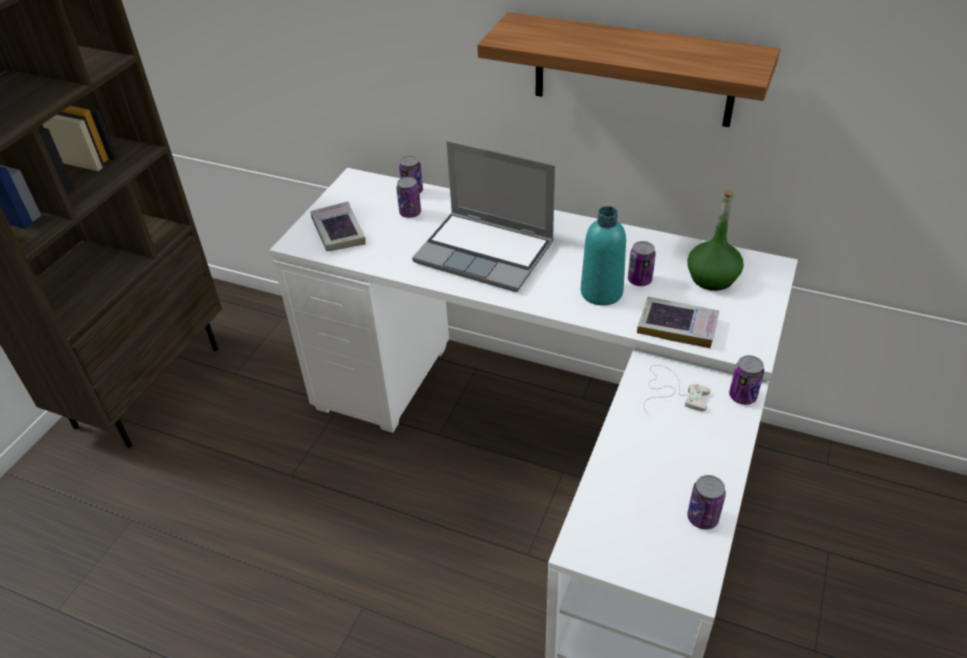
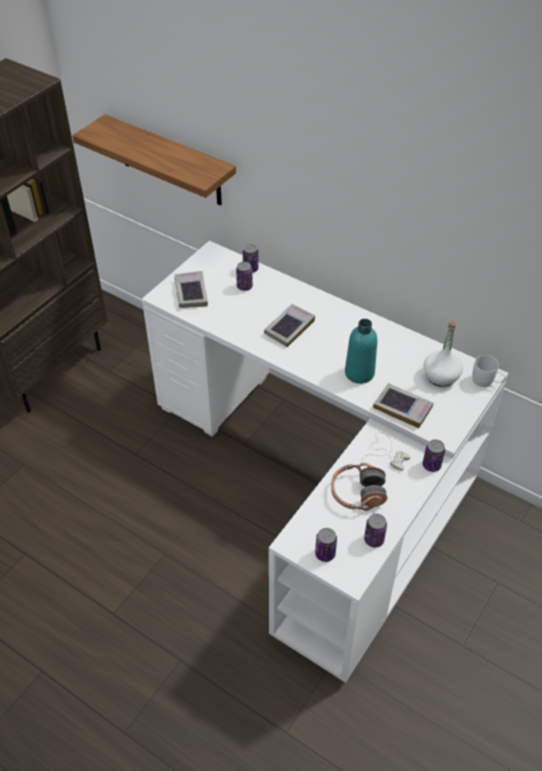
camera: 10 degrees right, 5 degrees up
(486, 252) = (289, 328): laptop -> book
(633, 70) = (406, 223): shelf -> shelf (170, 161)
(639, 280) = (389, 368): can -> can (325, 554)
(654, 455) = (357, 493): none -> headphones
(712, 278) = (441, 376): green bottle -> white bottle
(774, 274) = (486, 382): none -> white mug

